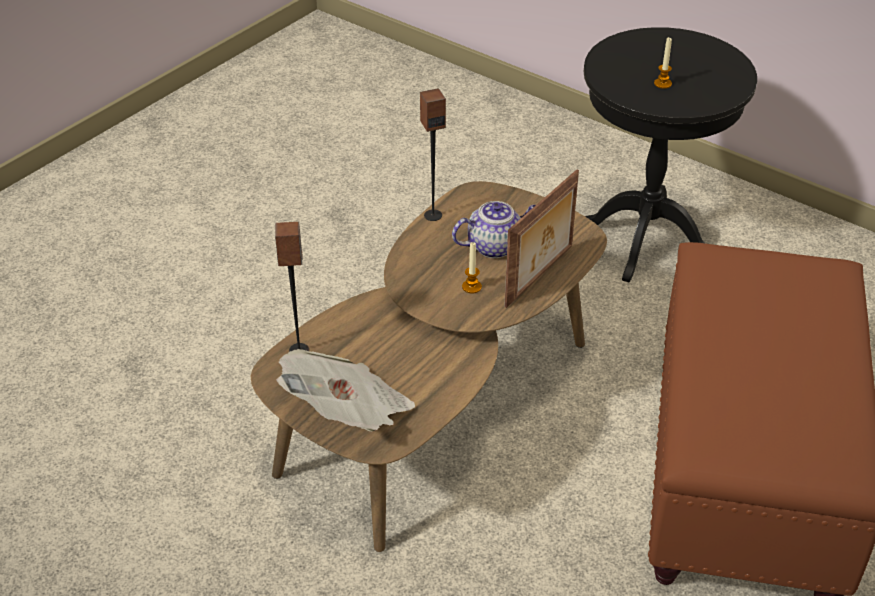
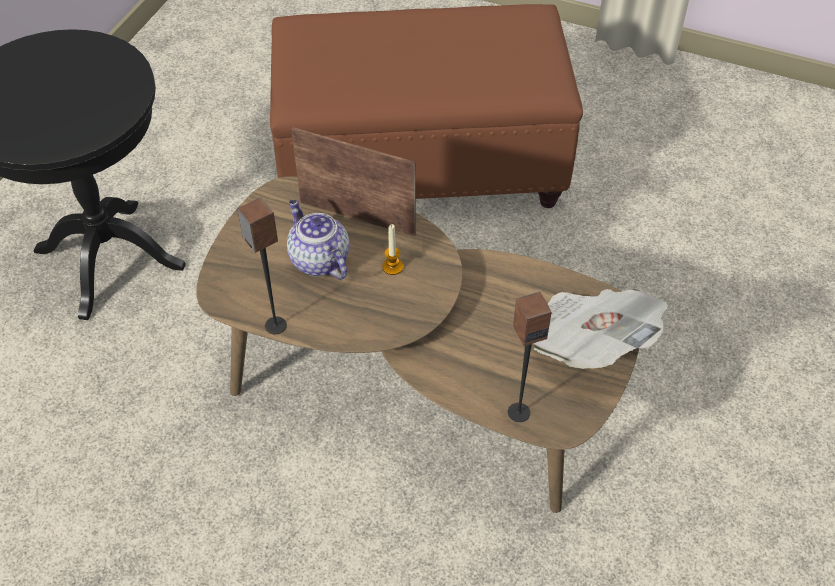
camera: 105 degrees left, 10 degrees up
(662, 84) = (86, 94): candle -> none

